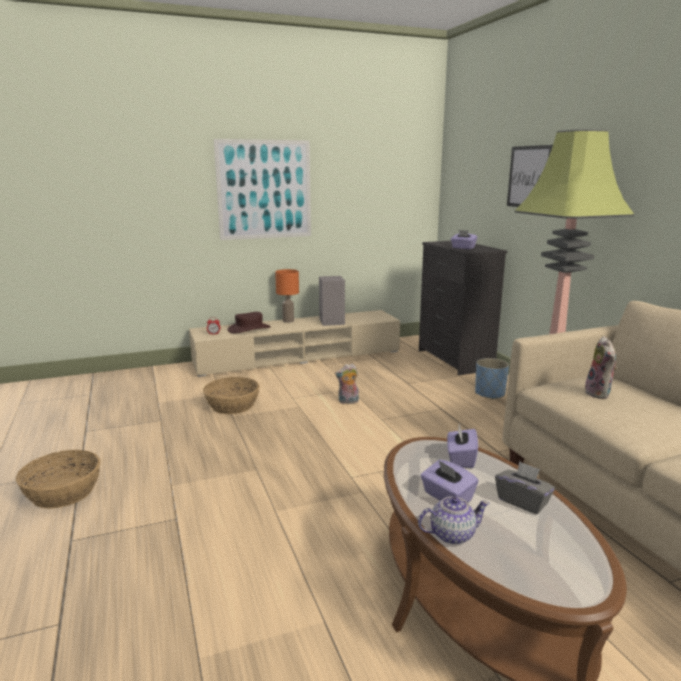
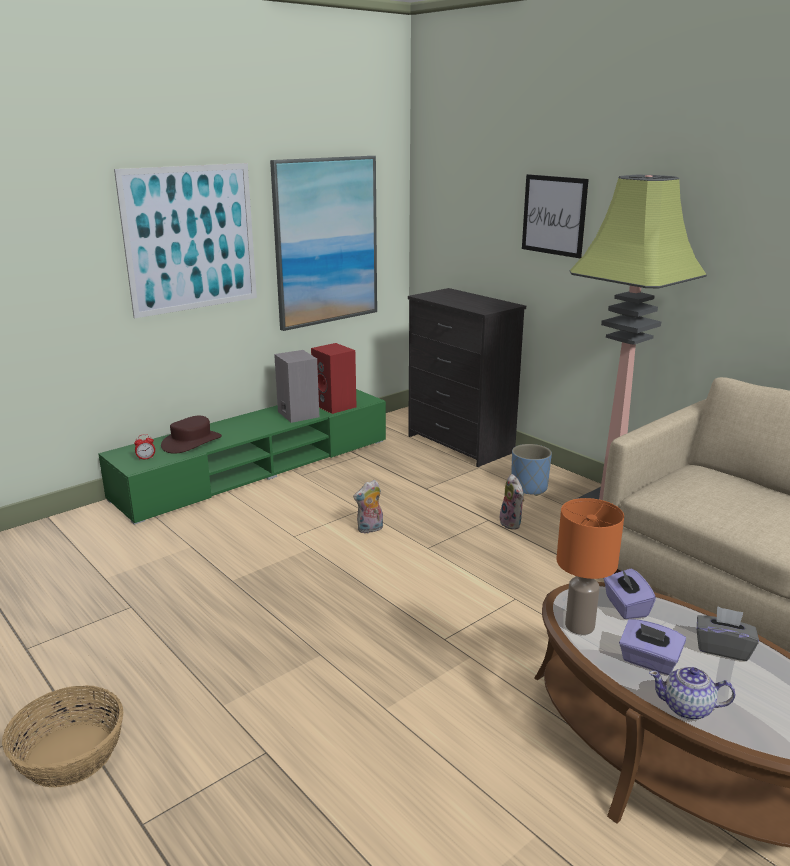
camera: 20 degrees left, 5 degrees up
(232, 405) = (219, 563): basket -> none
(288, 321) = (236, 421): orange table lamp -> orange table lamp (578, 626)
(298, 356) = (257, 468): beige tv stand -> green tv stand
(362, 319) = (336, 406): none -> red speaker
(368, 201) = (326, 242): none -> picture
(451, 534) = (688, 708): teapot -> teapot turned 135 degrees counterclockwise
(463, 248) = (471, 305): purple tissue box -> none
(599, 394) = (713, 494): plush toy -> plush toy (512, 523)

